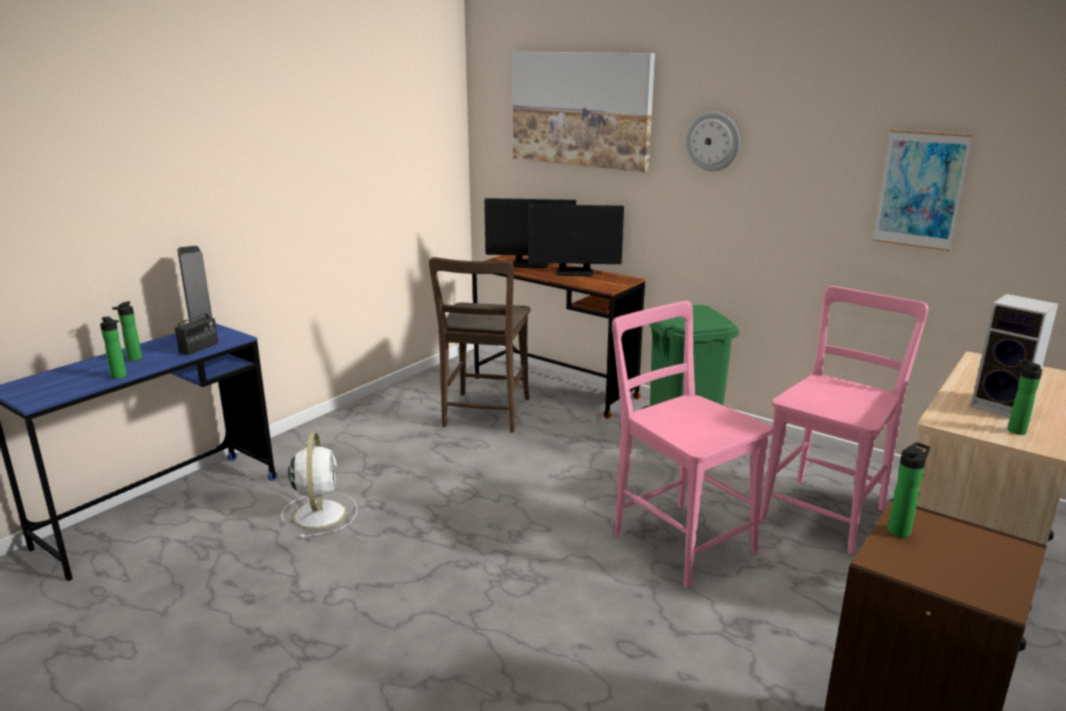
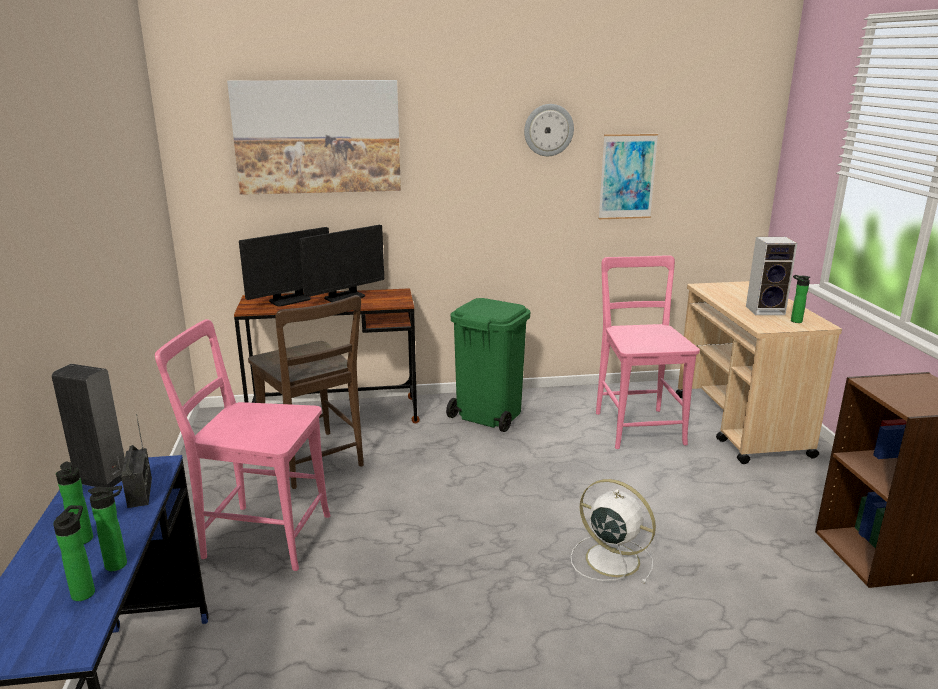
camera: 45 degrees left, 0 degrees up
(320, 513) = (313, 621): white fan -> white fan (610, 559)
(678, 539) = (597, 485): pink chair -> pink chair (260, 535)
(713, 141) = (461, 156): wall clock -> wall clock (548, 130)
(900, 530) = (884, 391): bottle -> bottle (85, 591)

